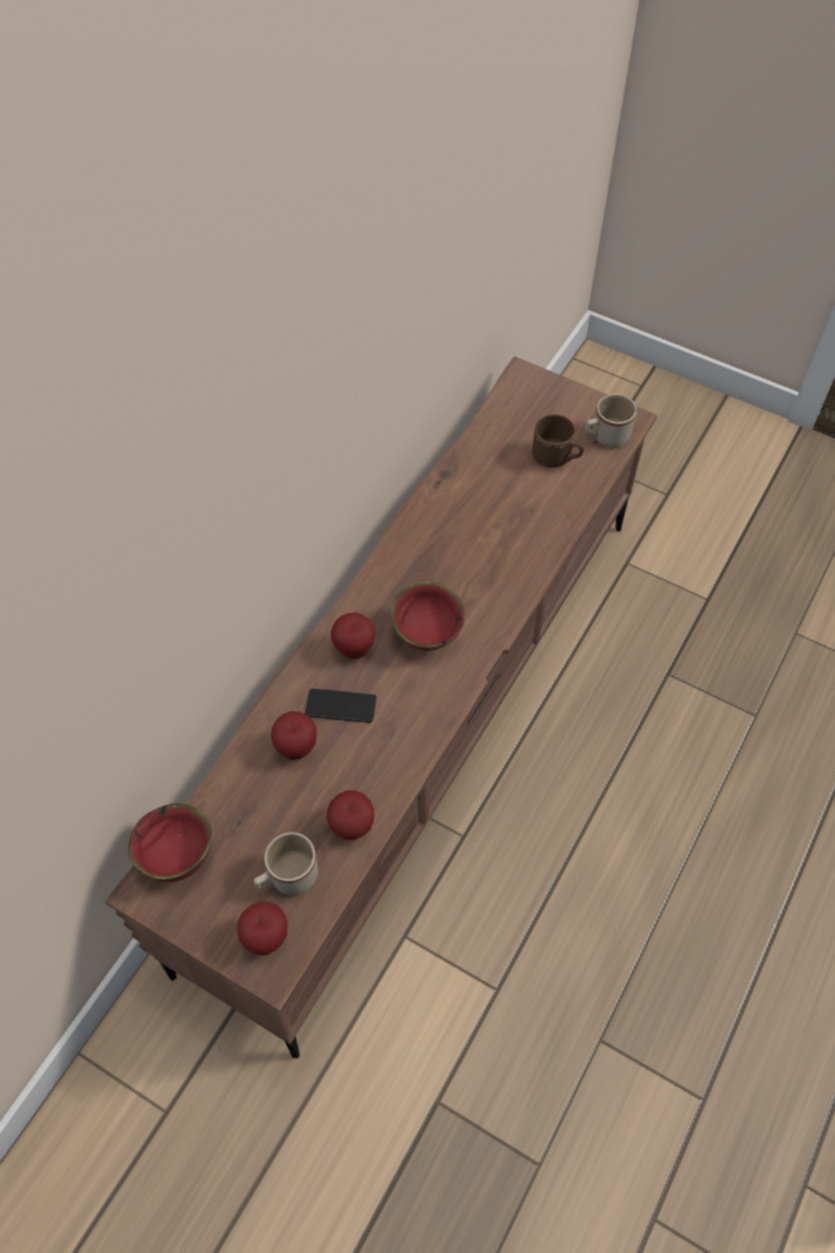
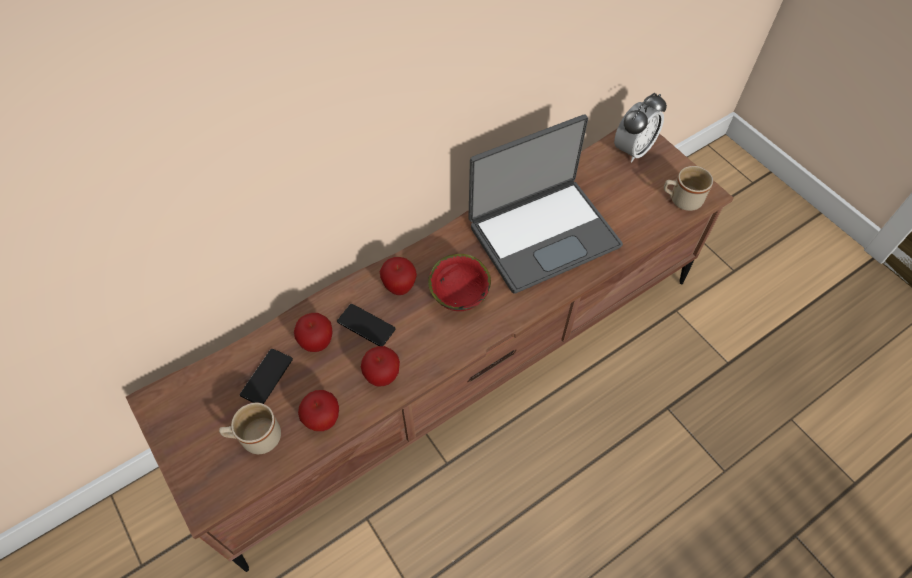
camera: 25 degrees right, 0 degrees up
(177, 858) = (189, 388): red bowl -> none
(260, 808) = (267, 377): none -> phone
(266, 938) = (215, 476): apple -> apple (382, 376)
(479, 529) = (542, 234): none -> laptop
(527, 398) = (633, 150): none -> alarm clock
(556, 458) = (632, 202): brown mug -> none

